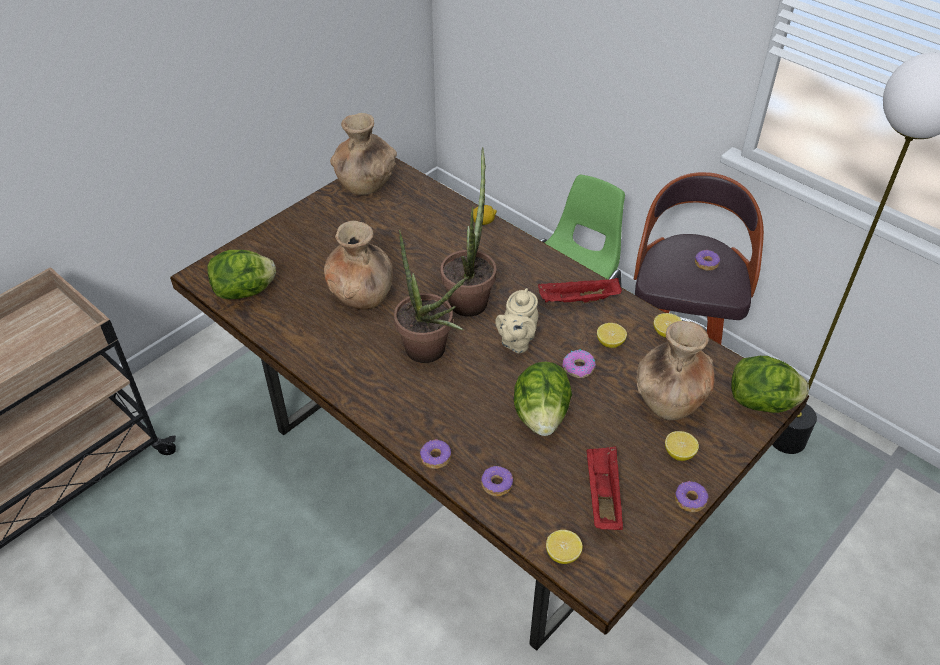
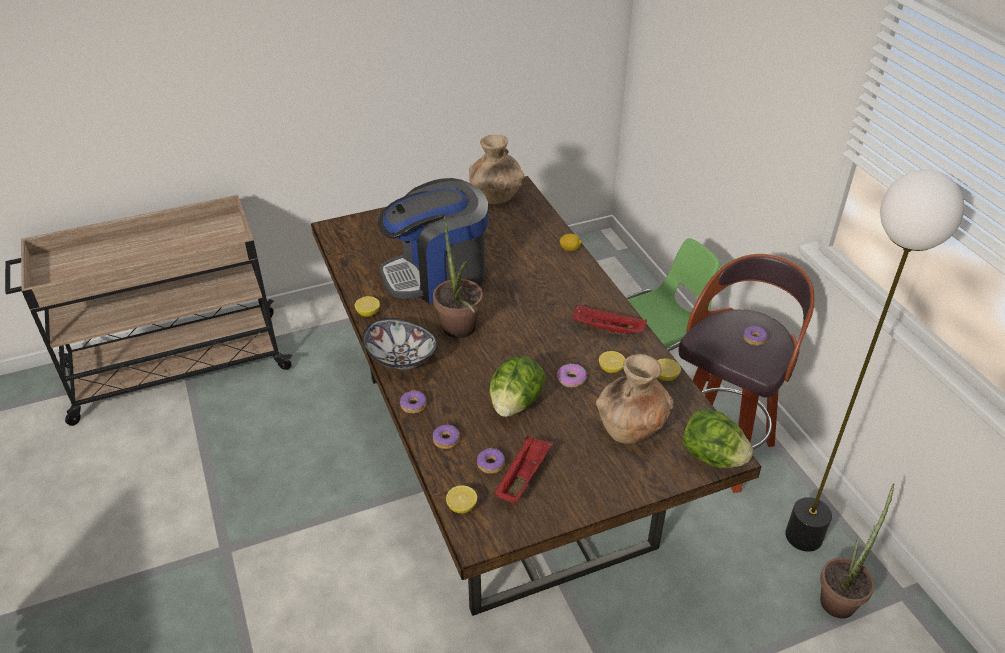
camera: 25 degrees right, 5 degrees down
(245, 292) = (355, 248): lettuce -> none
(362, 296) = (437, 275): brown vase -> coffee machine
(385, 407) = (401, 358): none -> bowl
(470, 297) = (520, 301): potted plant -> potted plant (840, 597)
(516, 341) = (534, 344): beige teapot -> none
(679, 453) = (609, 470): lemon -> lemon (368, 313)
(690, 500) = (593, 507): donut -> donut (490, 464)

